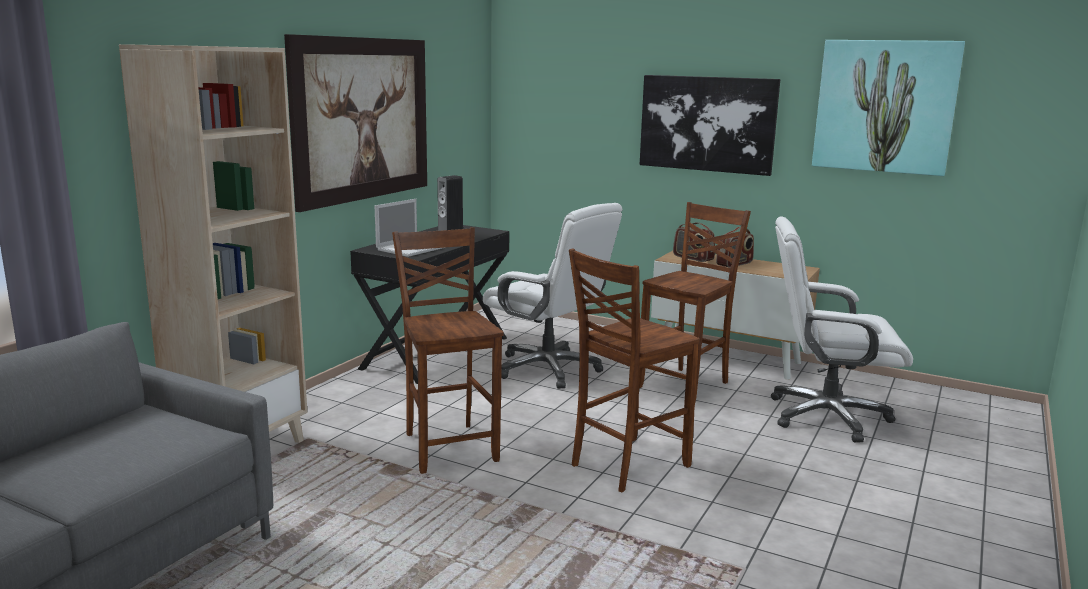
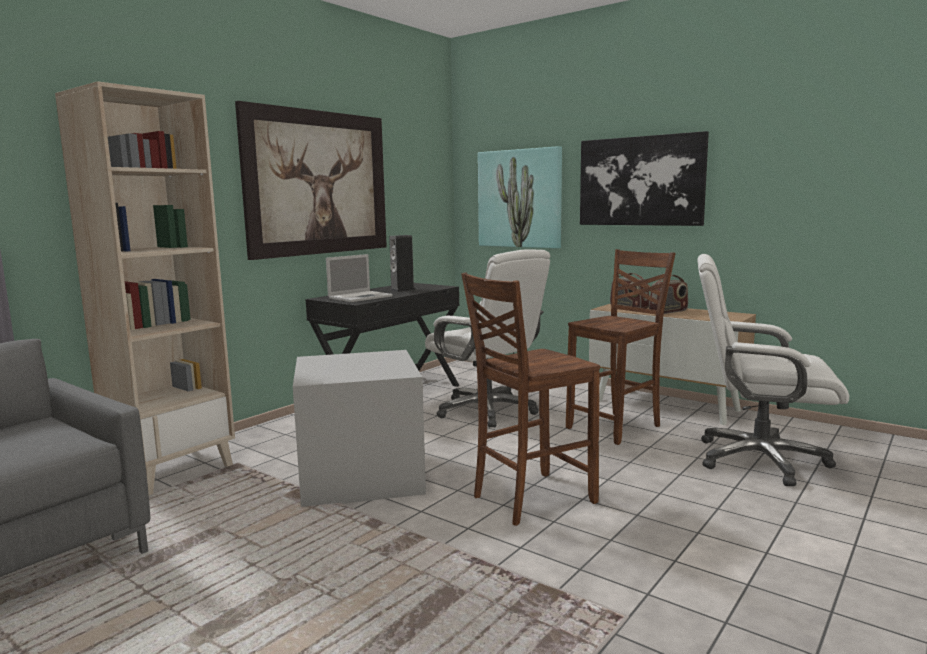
camera: 10 degrees right, 5 degrees down
(449, 446) = (362, 475): brown chair -> grey storage box
(885, 106) = (815, 147): picture -> picture (520, 198)

